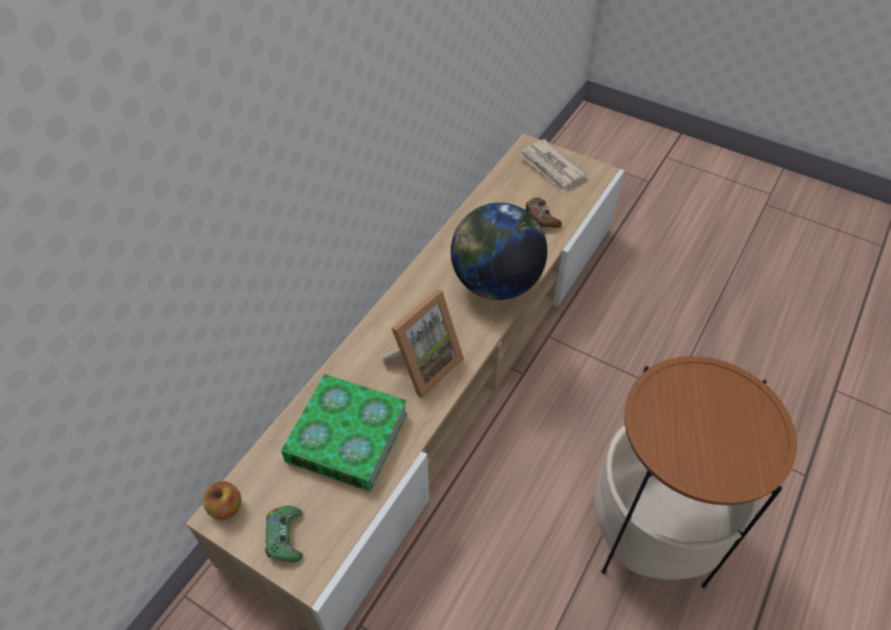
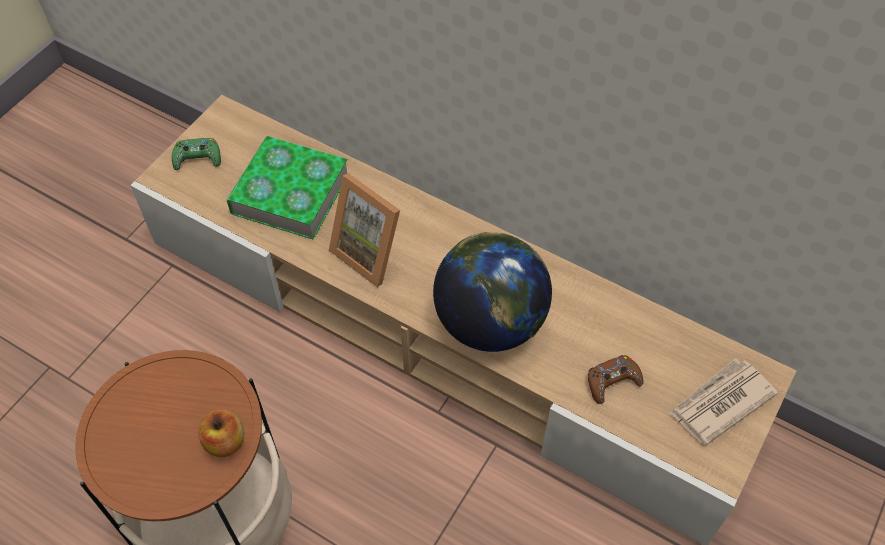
camera: 90 degrees right, 5 degrees up
(226, 507) = (231, 117): apple -> apple (225, 442)

